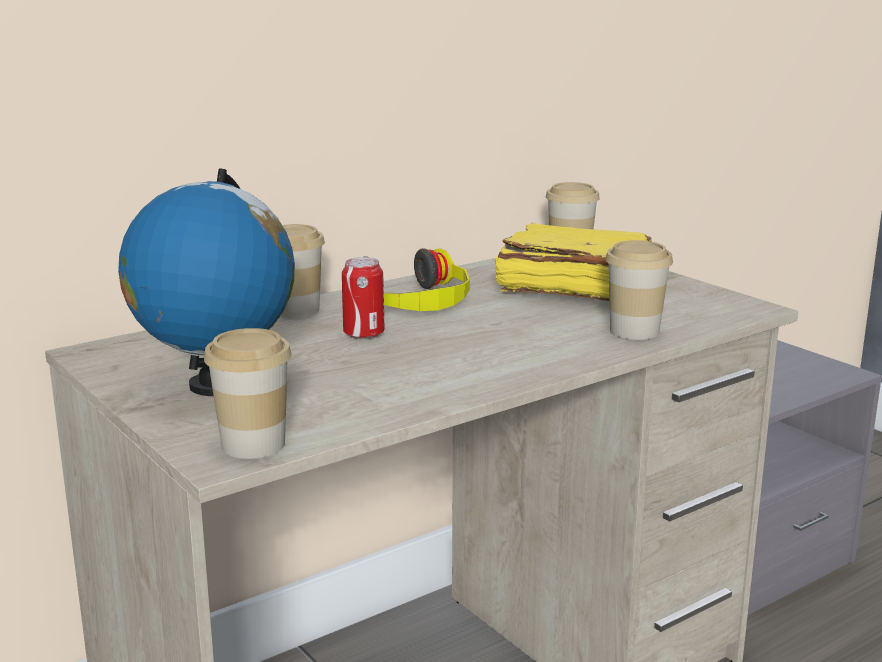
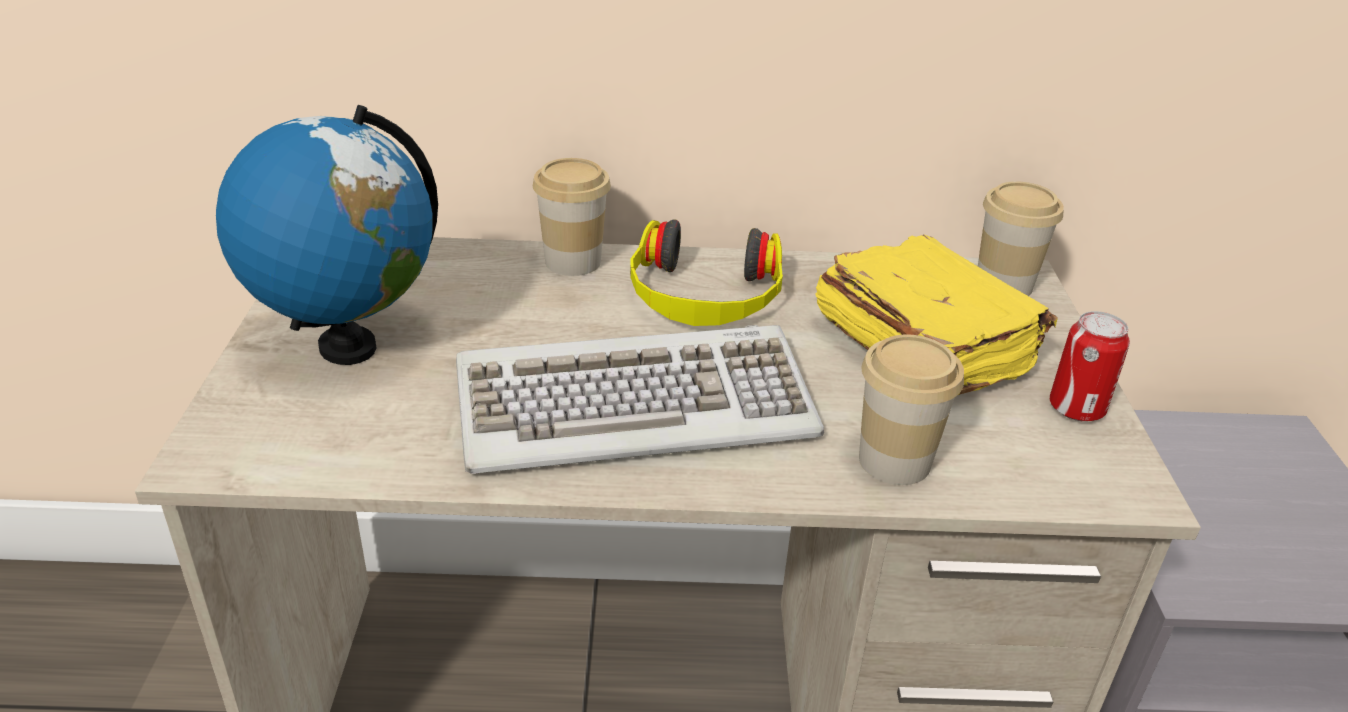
camera: 35 degrees right, 15 degrees up
(253, 444) = (257, 451): cup -> none
(363, 334) = (584, 327): can -> can (1076, 408)
(461, 353) = (636, 406): none -> keyboard

